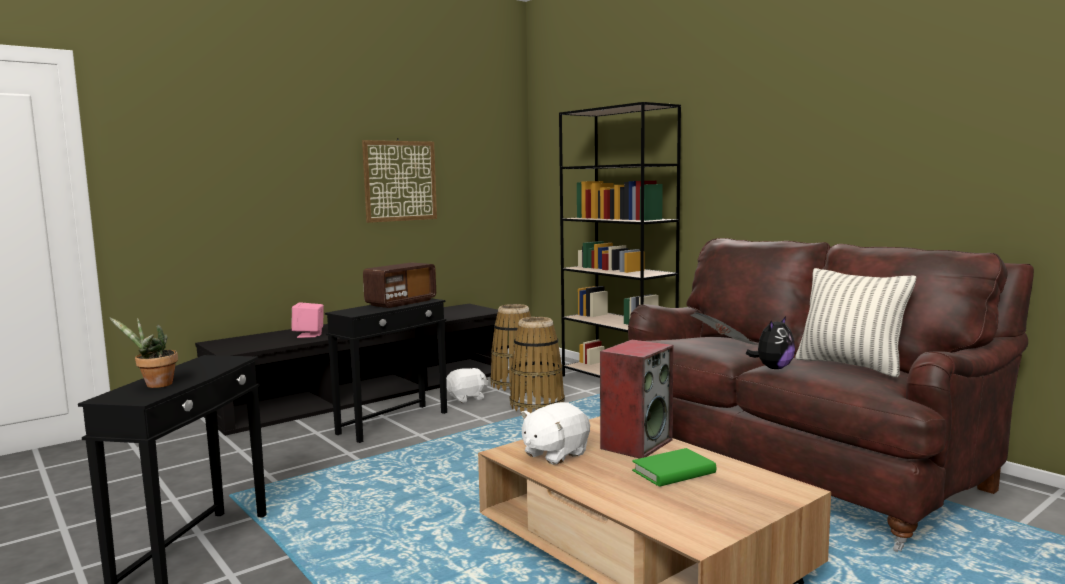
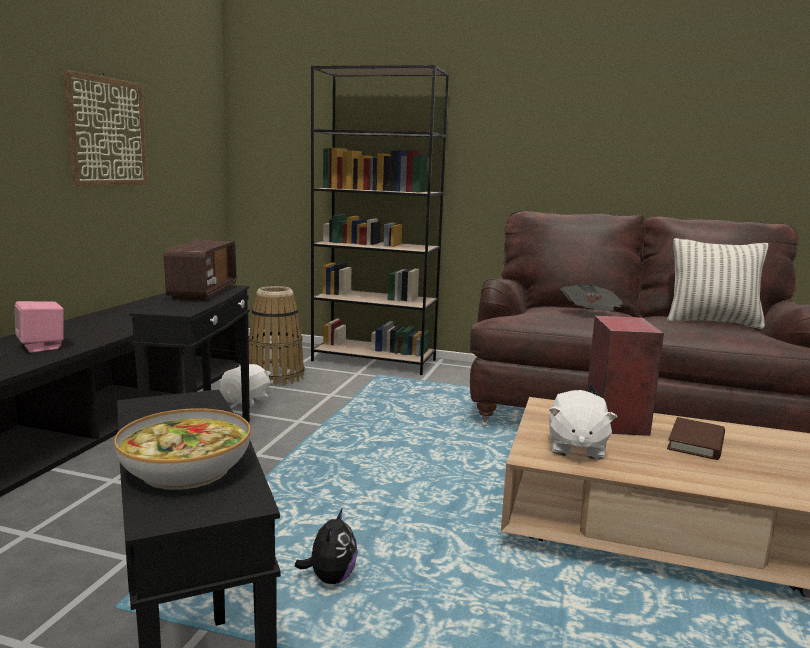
camera: 35 degrees left, 5 degrees up
(155, 385) = (187, 469): potted plant -> bowl
(537, 405) = (335, 396): basket -> none
(673, 472) = (696, 442): green book -> brown book
(773, 368) = (674, 331): plush toy -> plush toy (330, 578)

